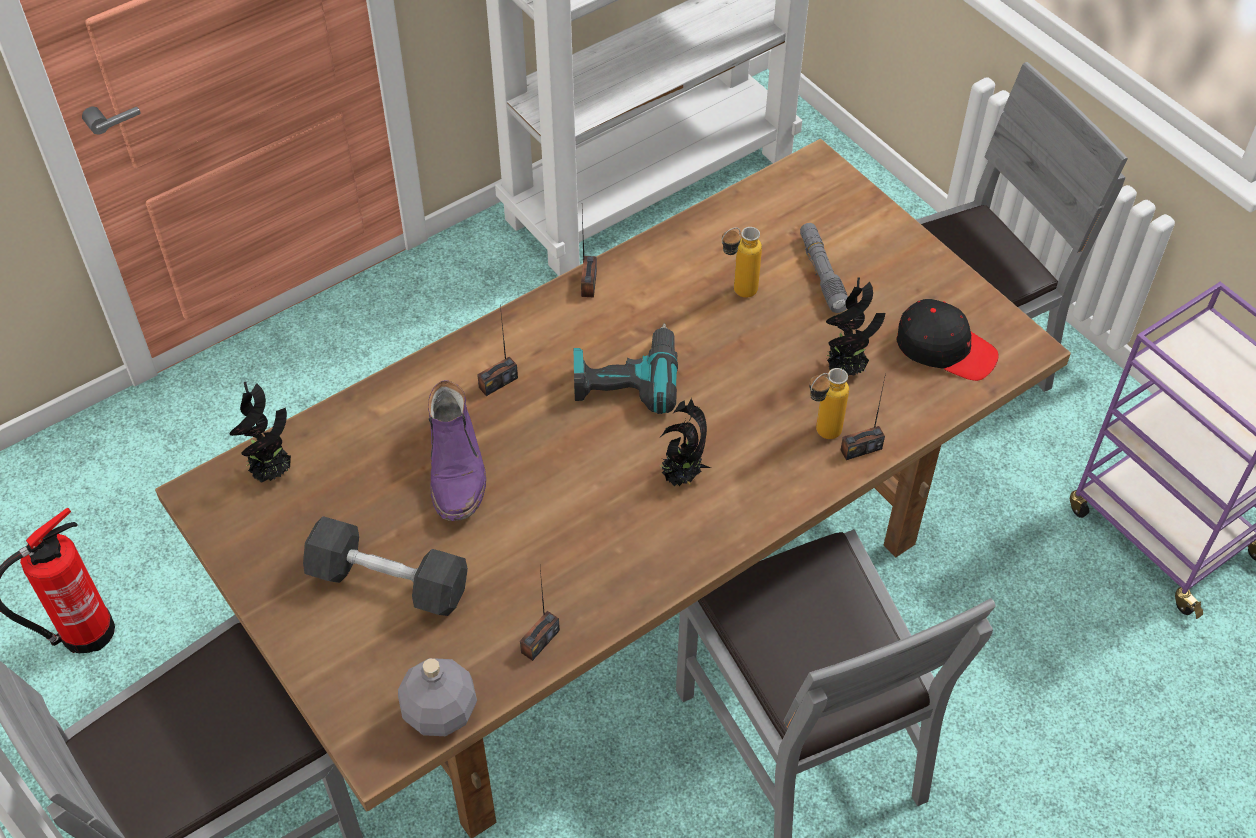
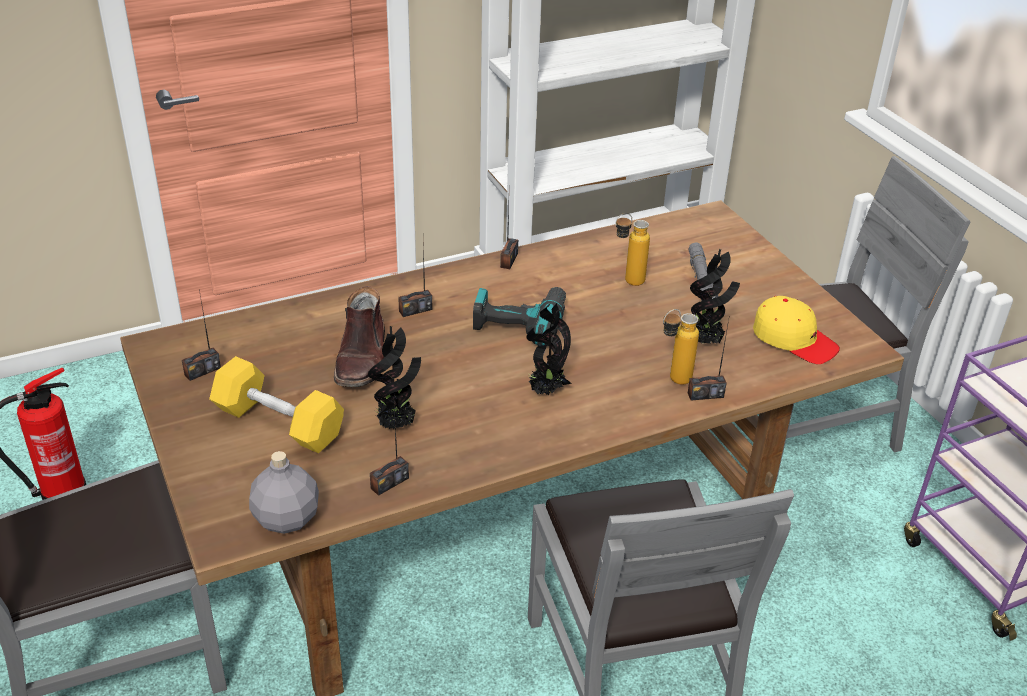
camera: 10 degrees right, 15 degrees down
(273, 472) = (216, 340): potted plant -> potted plant (397, 425)
(273, 522) = (202, 371): none -> radio
(388, 581) = (278, 423): grey dumbbell -> yellow dumbbell
(457, 467) = (362, 358): purple boot -> brown boot
(945, 348) = (794, 339): black cap -> yellow cap

